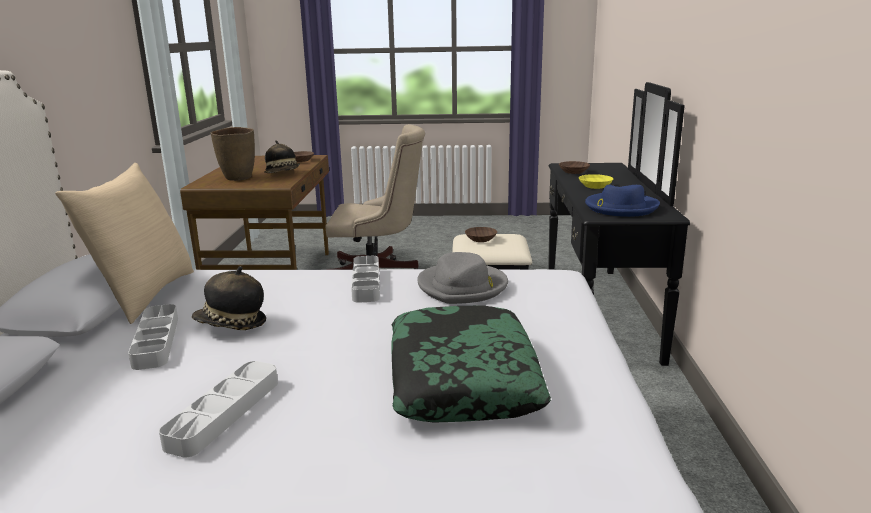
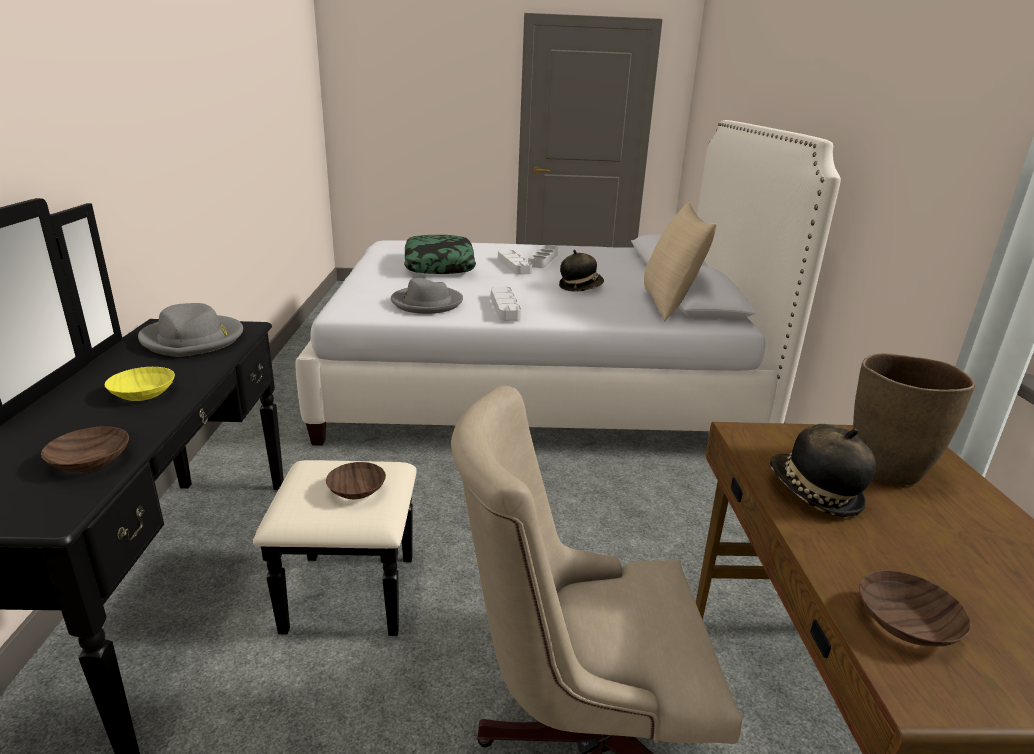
camera: 175 degrees right, 5 degrees up
(156, 341) = (614, 282): grey tray -> grey tray (514, 265)
(620, 208) = (194, 339): blue hat -> grey hat

